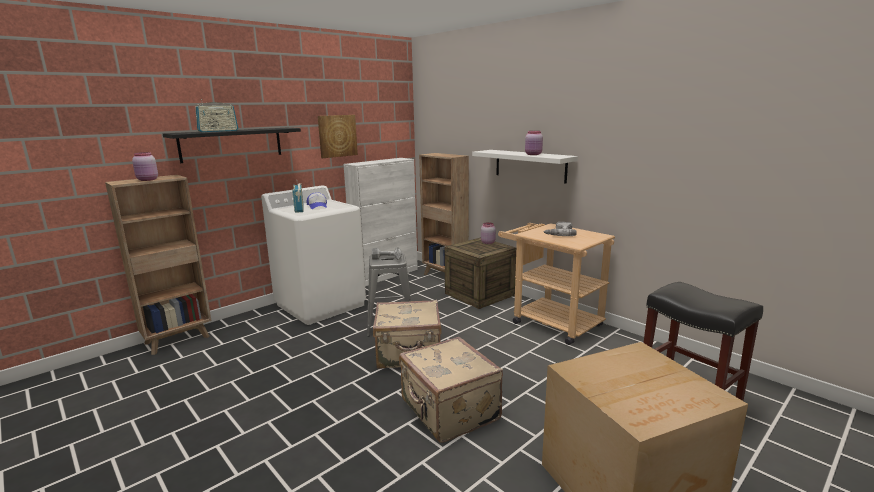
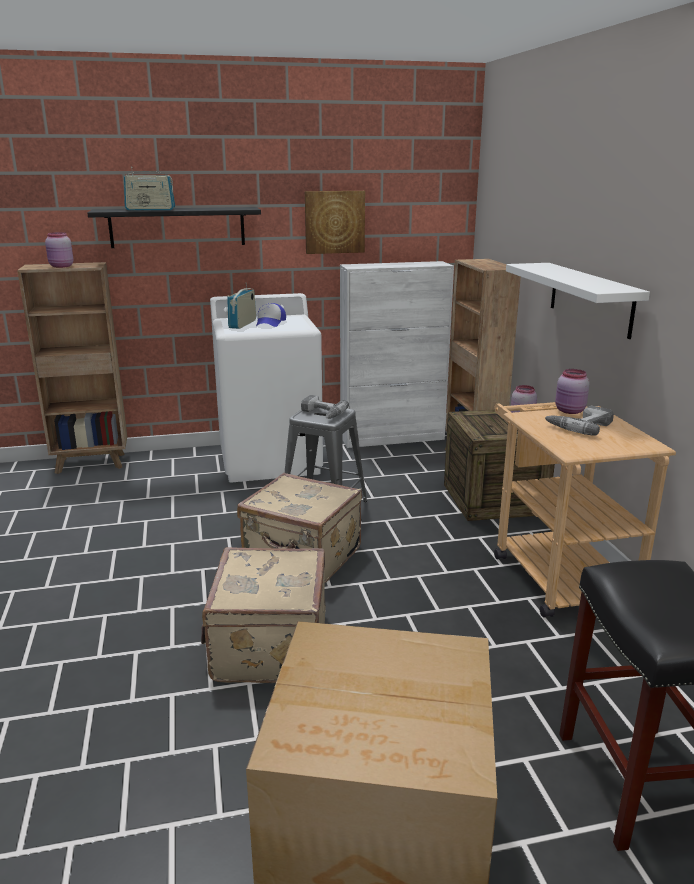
camera: 30 degrees right, 5 degrees up
(533, 154) = (580, 280): pink jar -> pink jar (570, 411)

